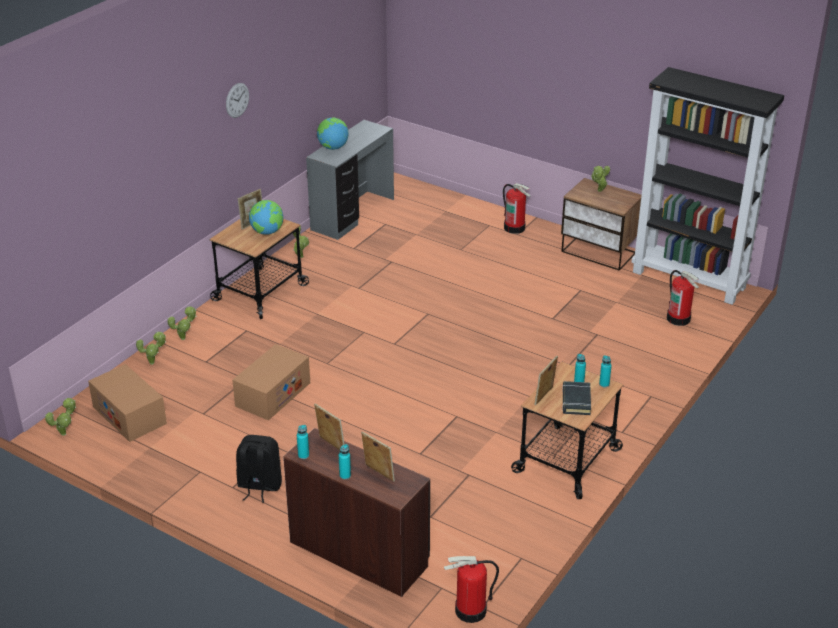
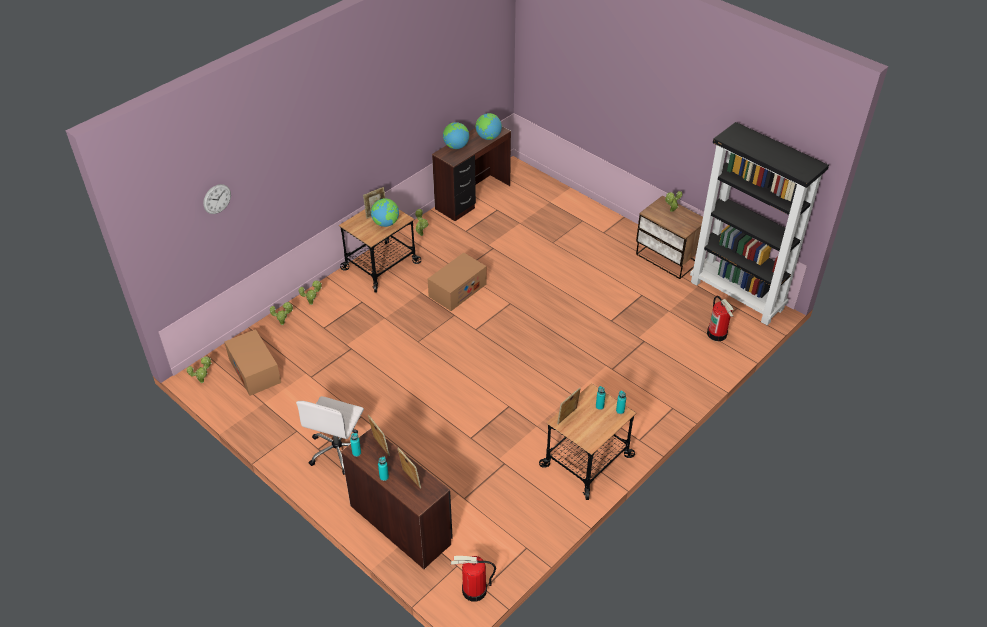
camera: 10 degrees right, 10 degrees up
(237, 100) = (367, 115): wall clock -> wall clock (217, 199)
(259, 486) = (338, 451): black backpack -> white office chair
(273, 394) = (368, 366): cardboard box -> cardboard box (457, 290)
(353, 214) = (473, 197): grey desk -> brown desk
(368, 136) = (488, 137): none -> globe
(514, 228) = (603, 225): fire extinguisher -> none
(576, 401) = (592, 424): black book -> none

